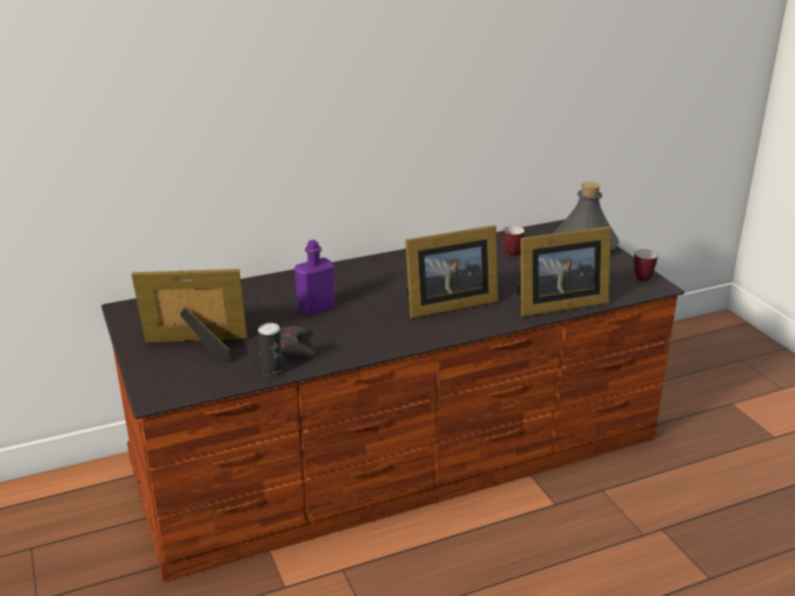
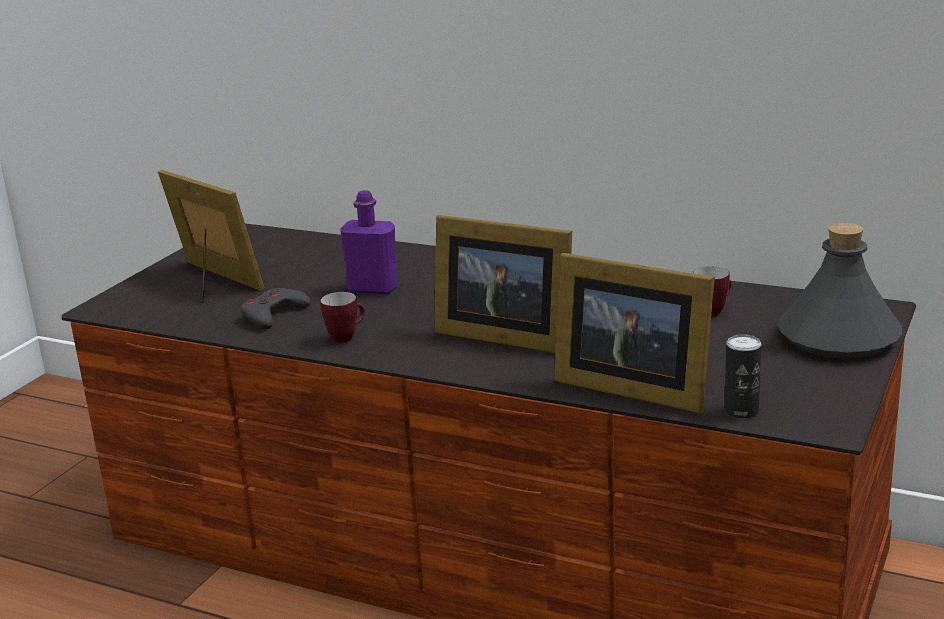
camera: 50 degrees right, 5 degrees down
(272, 370) = (216, 325): can -> can (741, 411)
(641, 277) = (828, 405): mug -> mug (346, 337)

